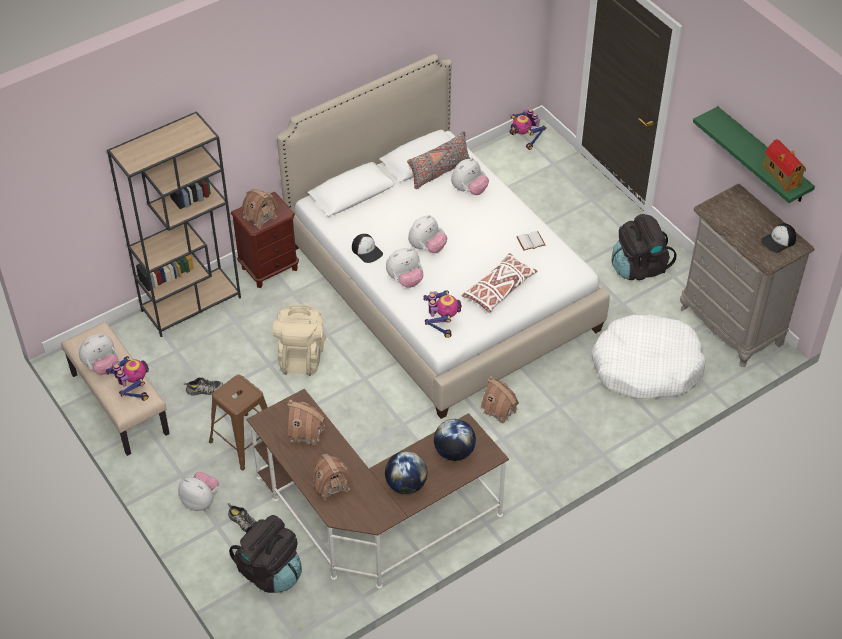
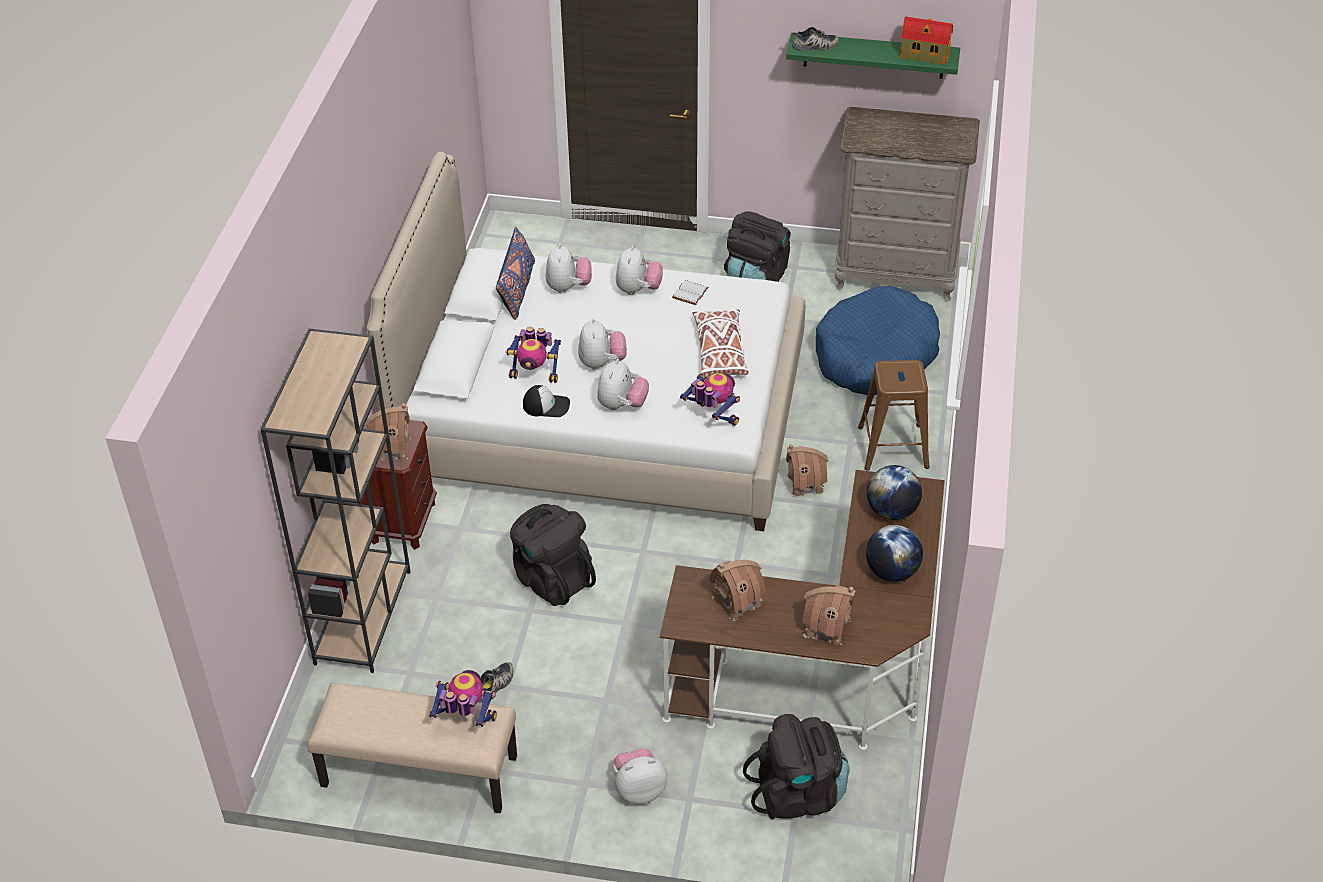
camera: 45 degrees left, 5 degrees down
(102, 366) = (397, 725): plush toy -> plush toy (638, 289)
(243, 522) = (710, 773): shoe -> shoe (814, 46)
(244, 441) = (605, 699): brown stool -> brown stool (893, 447)
(301, 356) = (551, 578): beige backpack -> black backpack
(439, 172) = (517, 290): grey pillow -> blue pillow
(524, 139) = (502, 238): toy robot -> toy robot (535, 374)
(646, 366) = (875, 356): white dog bed -> blue dog bed
(778, 241) = (946, 131): cap -> none

